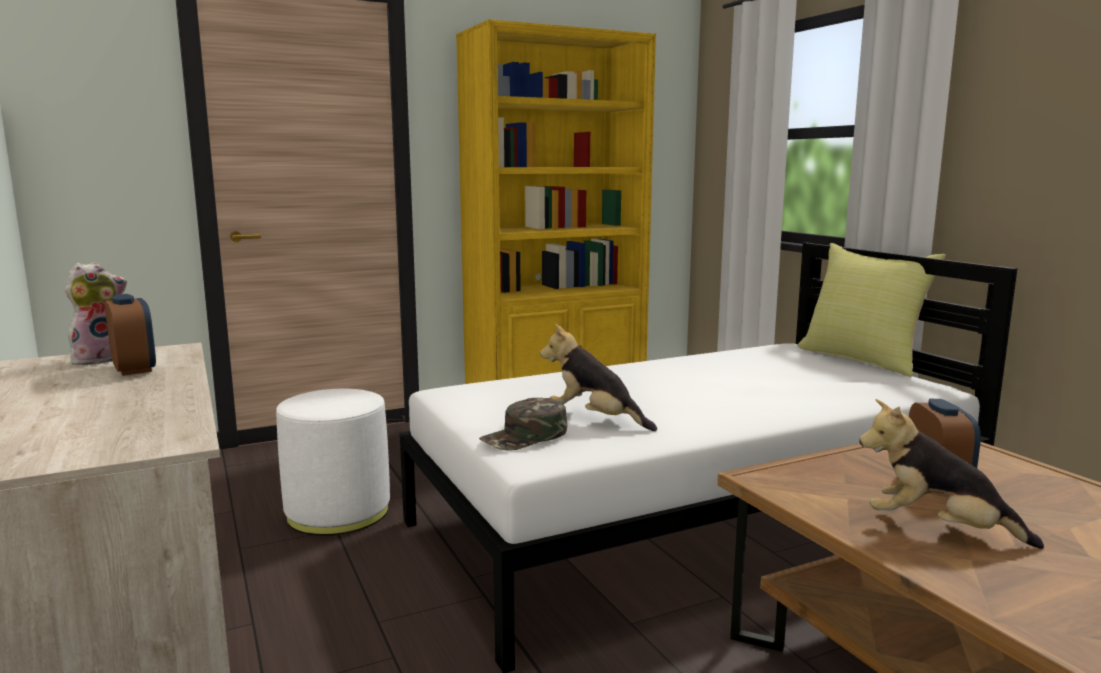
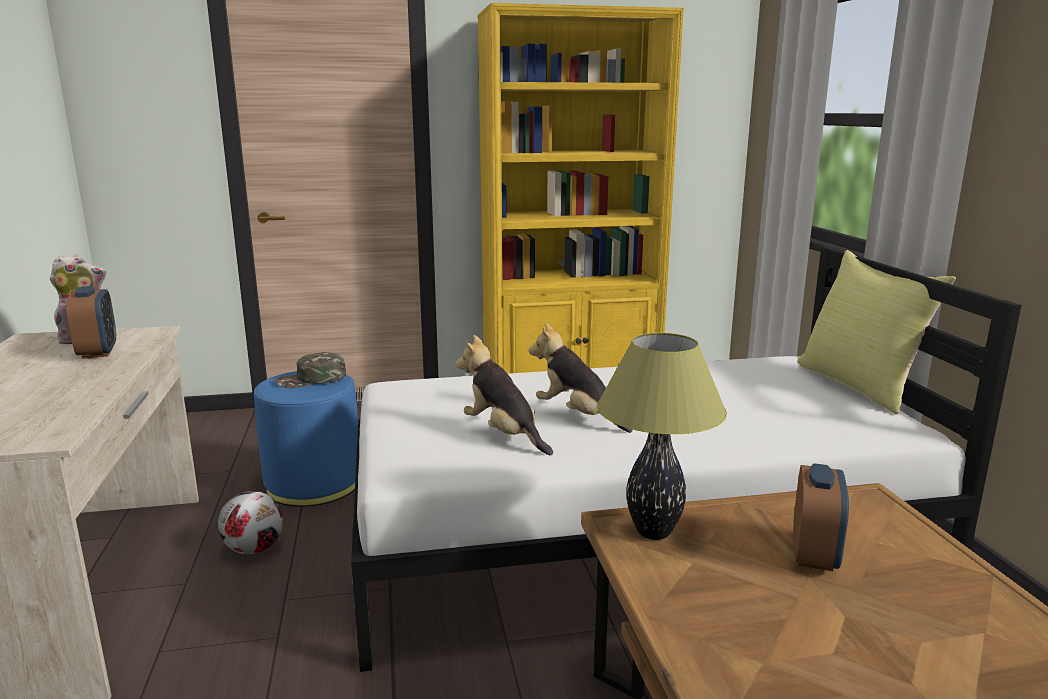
camera: 15 degrees right, 5 degrees up
(312, 580) = (254, 549): none -> football
(338, 512) = (314, 483): white ottoman -> blue ottoman
(525, 436) = (419, 447): green cap -> green cap (311, 379)
(793, 480) = (653, 531): none -> table lamp
(938, 530) = (758, 618): plush toy -> plush toy (577, 416)

